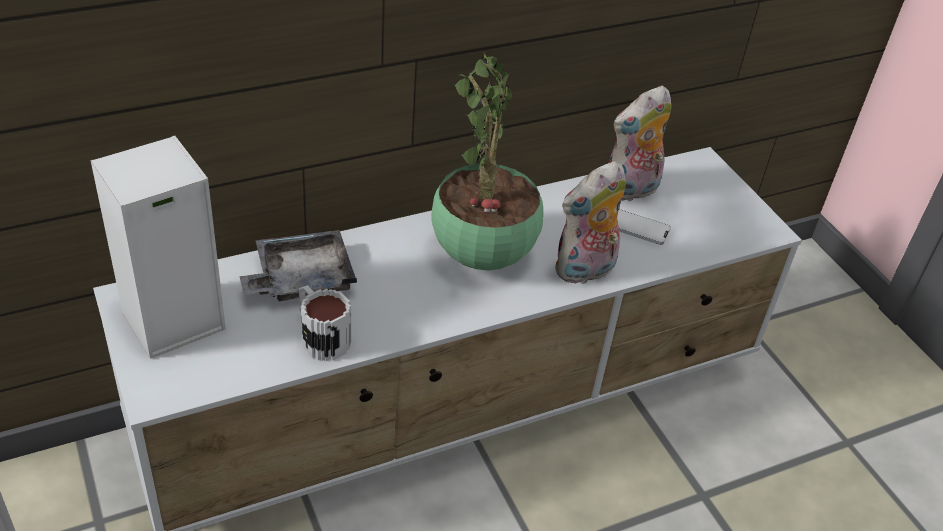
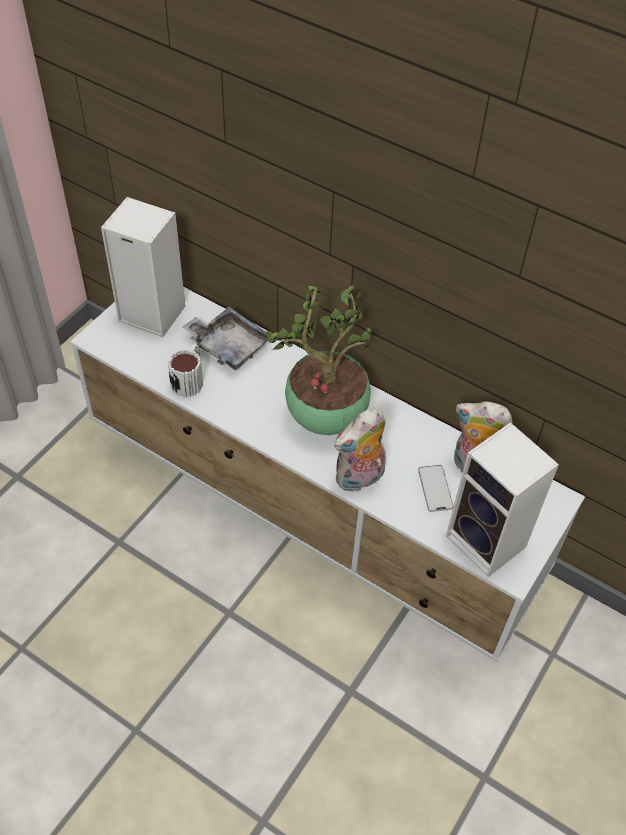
camera: 60 degrees right, 10 degrees up
(585, 271) = (359, 479): plush toy -> plush toy turned 60 degrees counterclockwise
(724, 226) = (489, 542): none -> speaker

